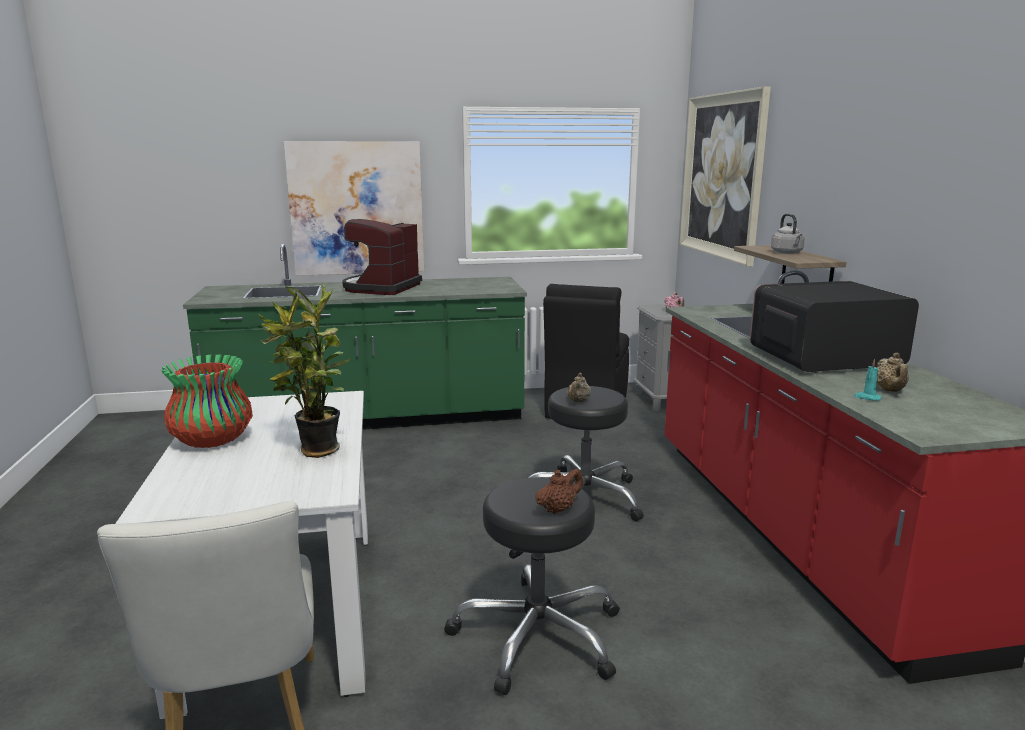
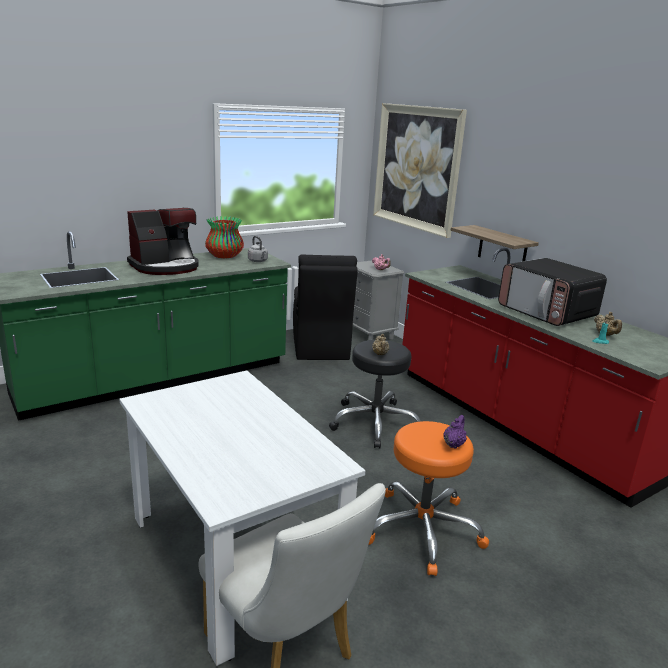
camera: 25 degrees left, 5 degrees up
(211, 440) = (185, 437): vase -> vase (224, 256)
(316, 451) = (282, 432): potted plant -> none
(357, 208) = (124, 193): picture -> none
(381, 288) = (165, 267): coffee machine -> coffee machine turned 120 degrees counterclockwise
(538, 635) = (423, 530): black stool -> orange stool
(558, 509) = (453, 444): brown teapot -> purple teapot
(787, 252) = (494, 234): grey kettle -> grey kettle (258, 261)
(823, 359) = (547, 312): microwave -> microwave turned 90 degrees counterclockwise

